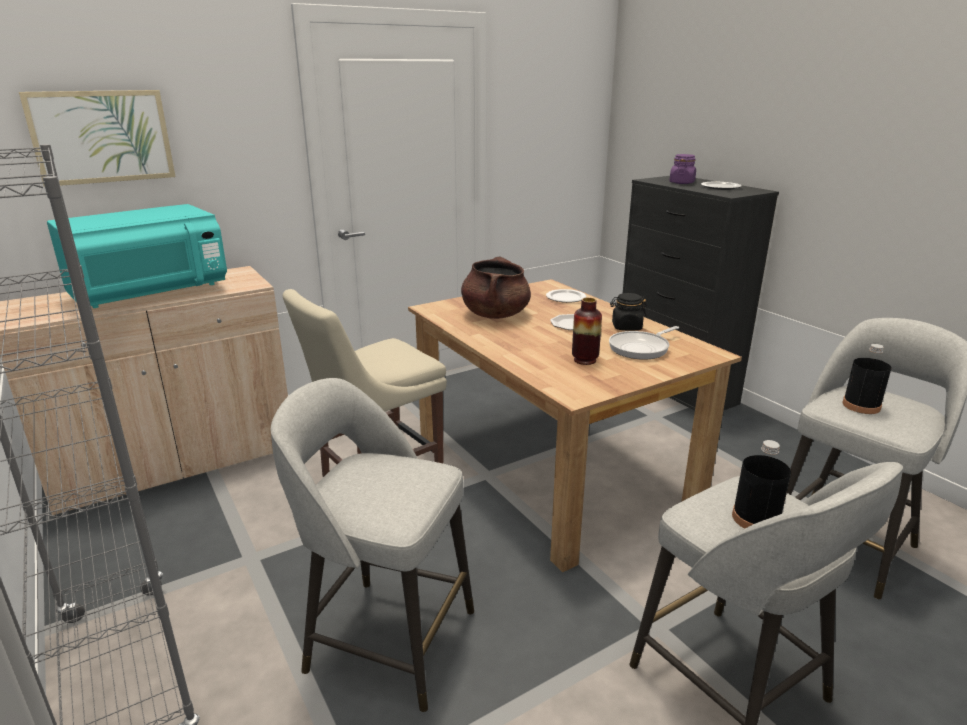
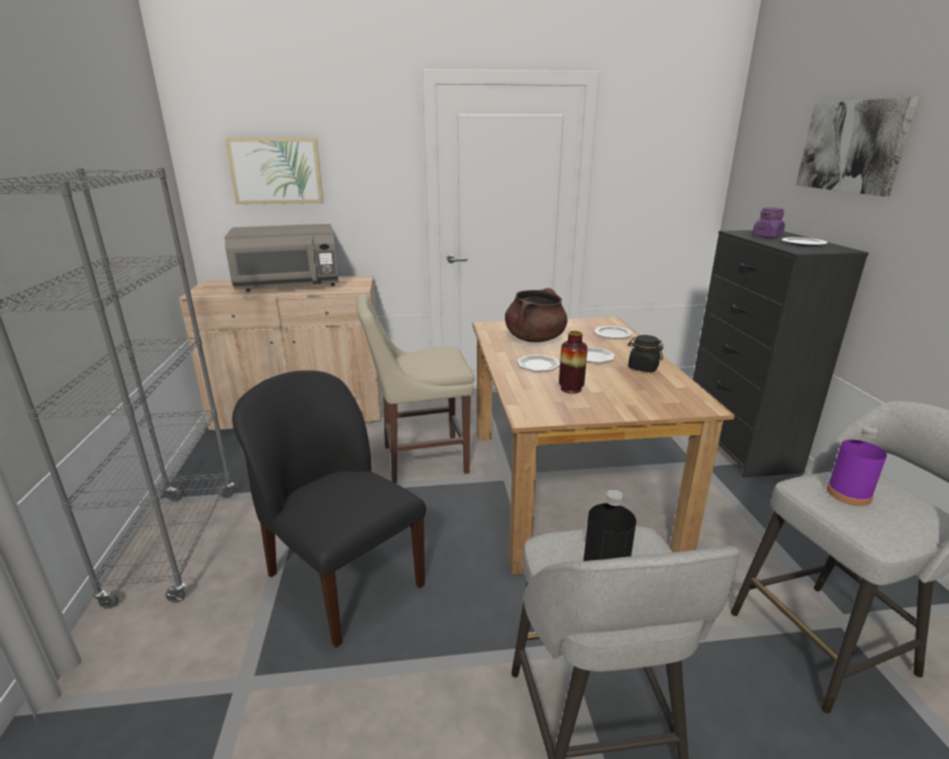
camera: 25 degrees right, 0 degrees up
(150, 294) = (289, 286): turquoise microwave -> grey microwave
(386, 638) = (343, 579): grey stool -> black chair
(528, 342) = (538, 365): none -> plate
(641, 348) = (636, 388): frying pan -> none
(747, 94) = (852, 146): none -> picture
(861, 406) = (848, 494): black bottle -> purple bottle

